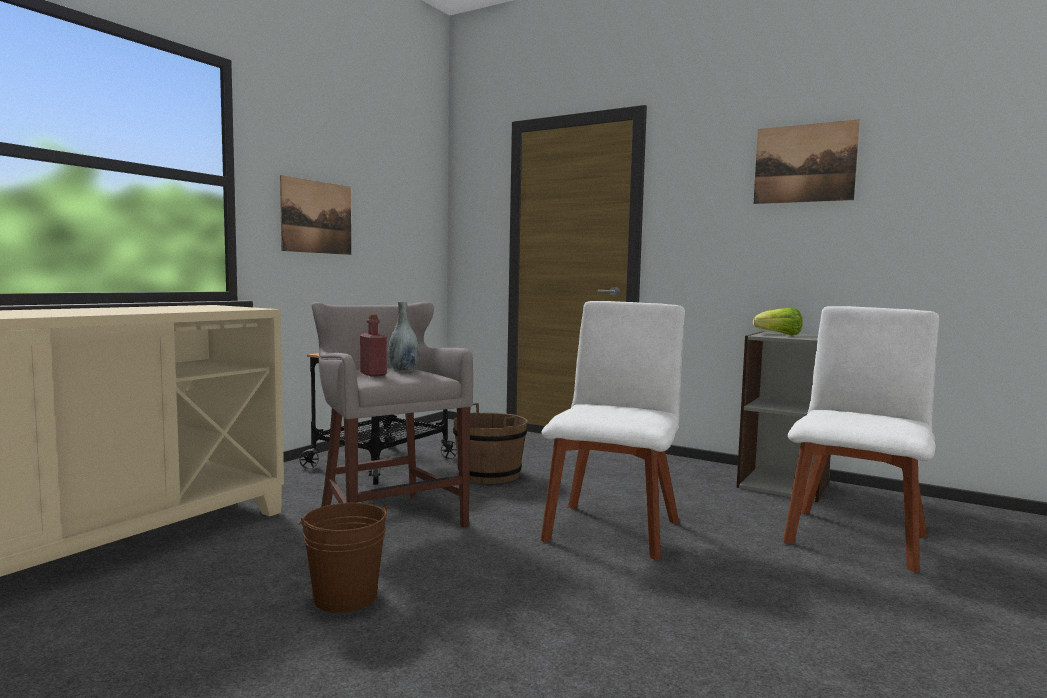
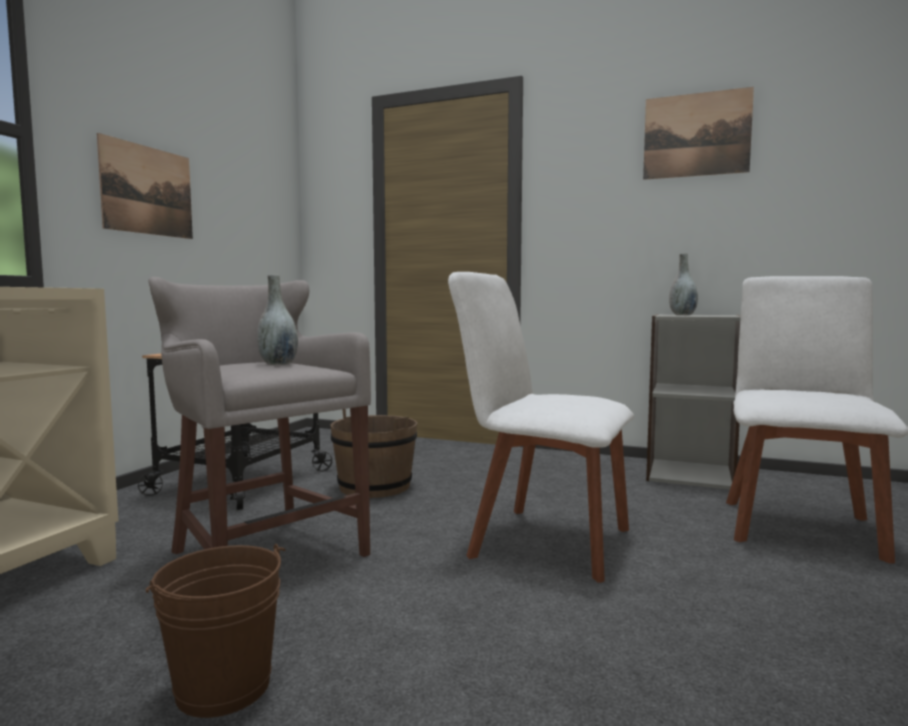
camera: 10 degrees left, 0 degrees up
(373, 374) = (239, 369): red bottle -> none
(613, 528) = (542, 540): white chair -> white chair turned 75 degrees counterclockwise
(779, 334) = (682, 315): lettuce -> grey vase

